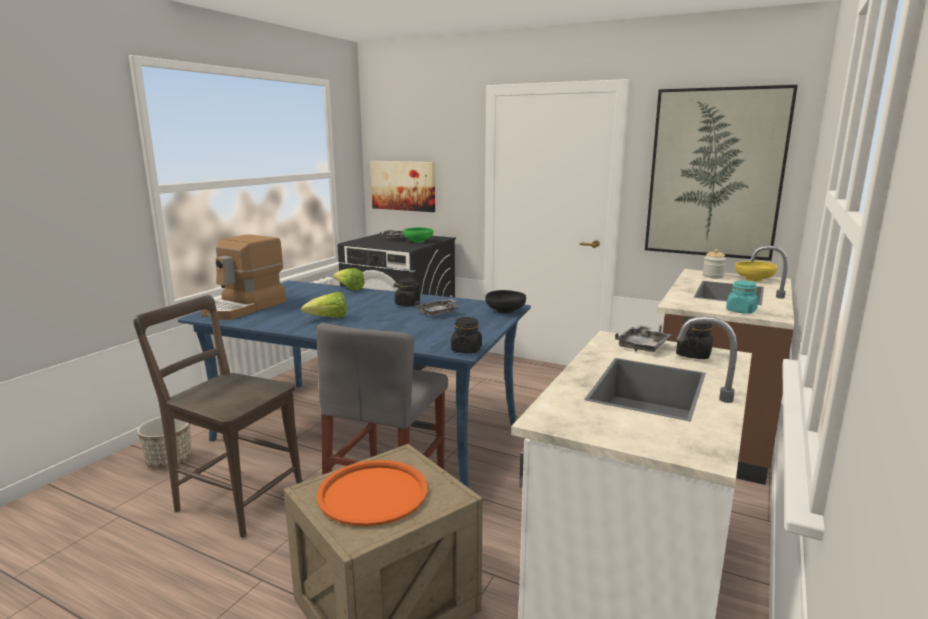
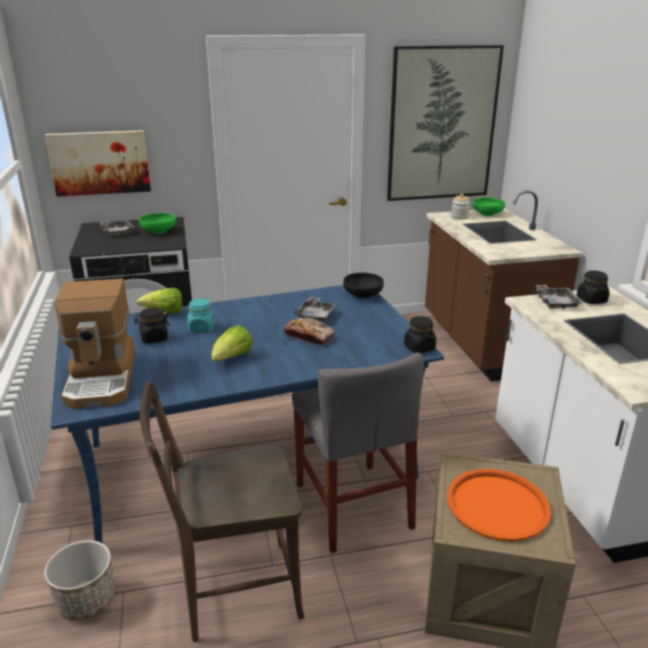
camera: 40 degrees left, 10 degrees up
(404, 322) = (309, 336): none -> bread
(407, 304) = (266, 314): black jar -> black jar (154, 338)
(741, 311) = (538, 249): turquoise jar -> turquoise jar (201, 328)
(754, 279) = (487, 214): yellow bowl -> green bowl

